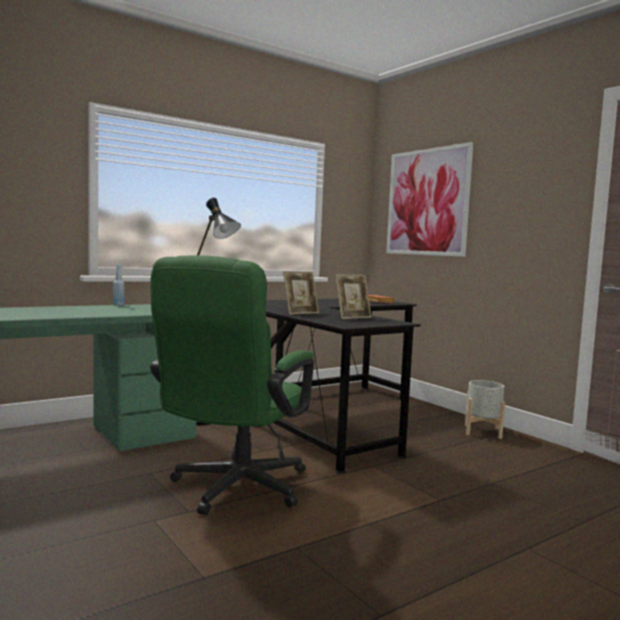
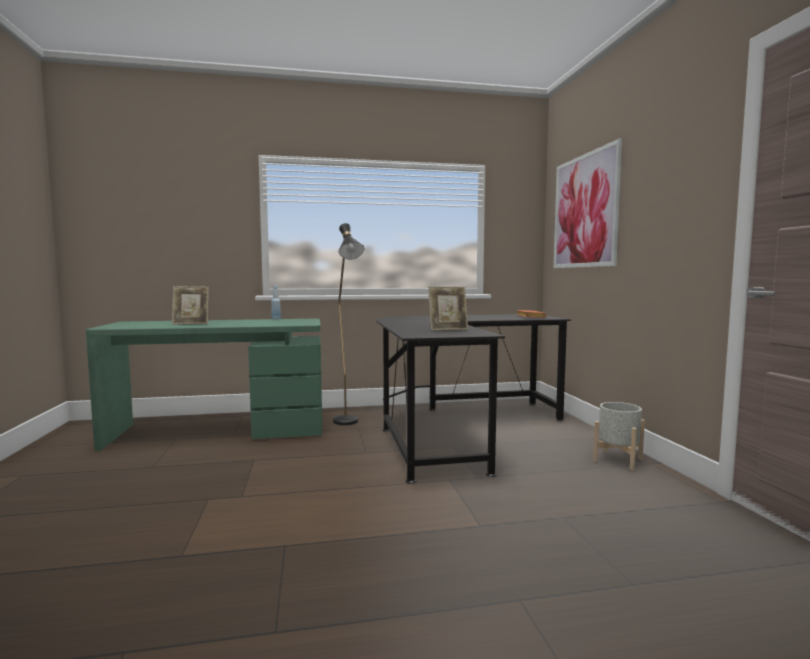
camera: 25 degrees right, 0 degrees up
(233, 490) = (296, 484): green office chair -> none
(300, 313) = (408, 325): picture frame -> picture frame (191, 323)

